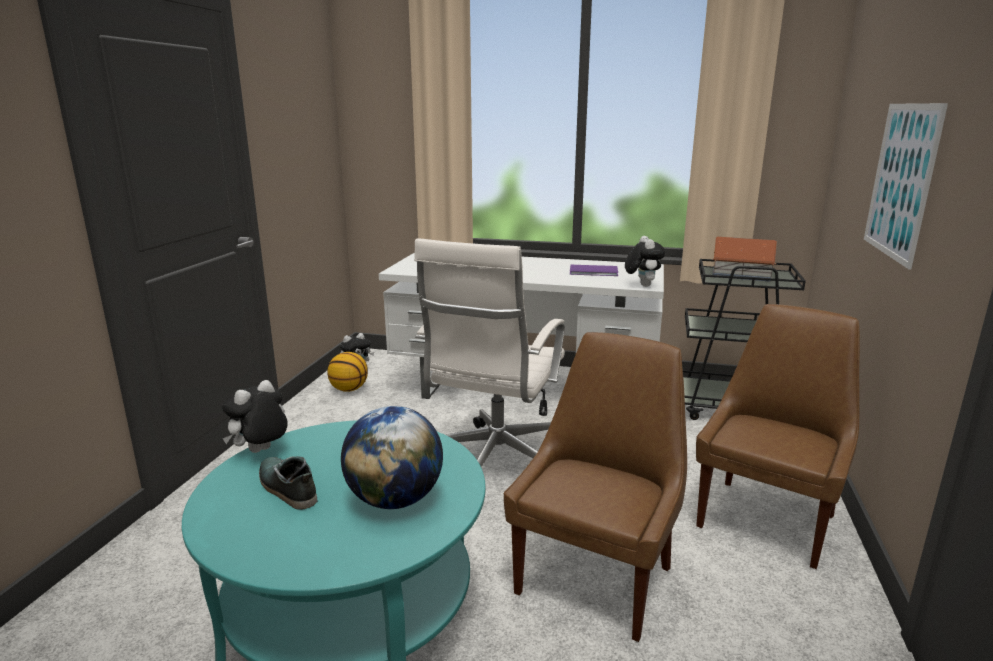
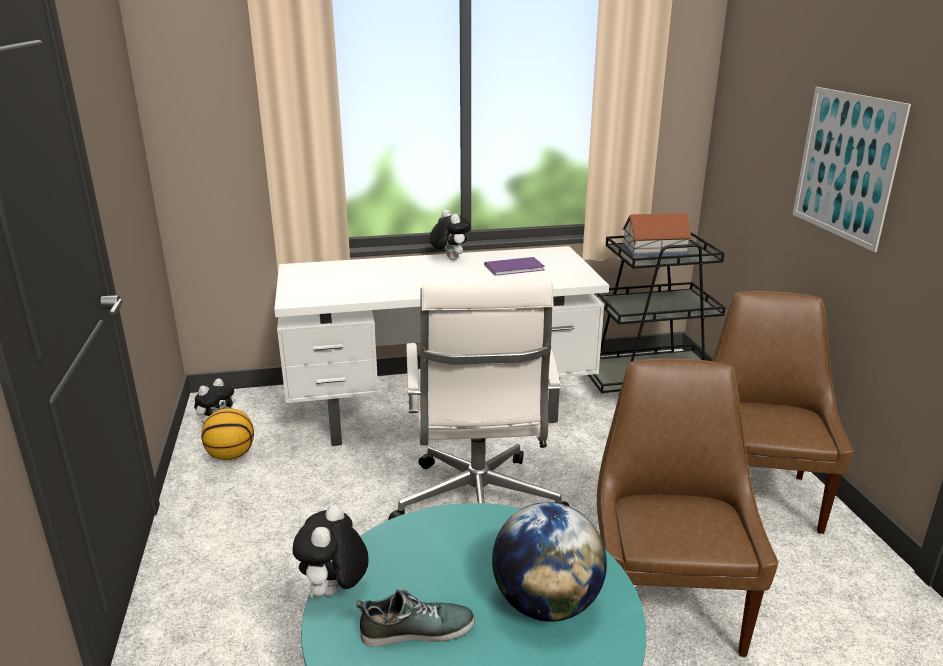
camera: 25 degrees left, 5 degrees up
(286, 488) = (417, 629): shoe -> shoe turned 150 degrees clockwise
(642, 285) = (581, 279): plush toy -> plush toy (449, 259)

